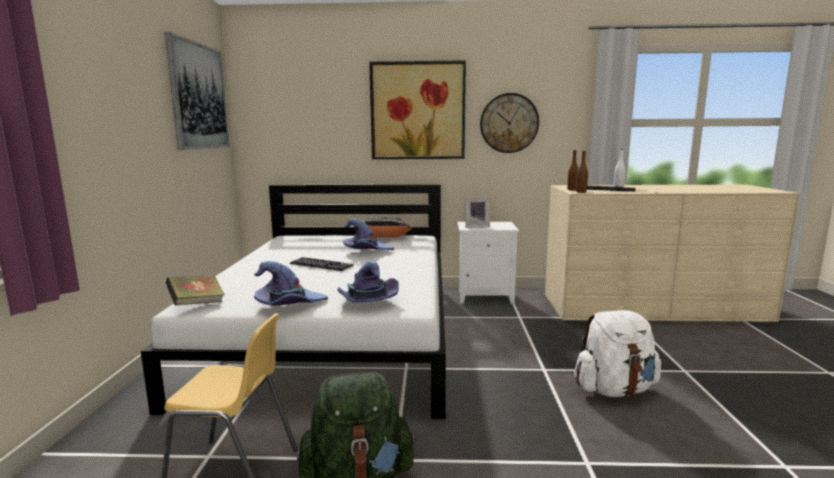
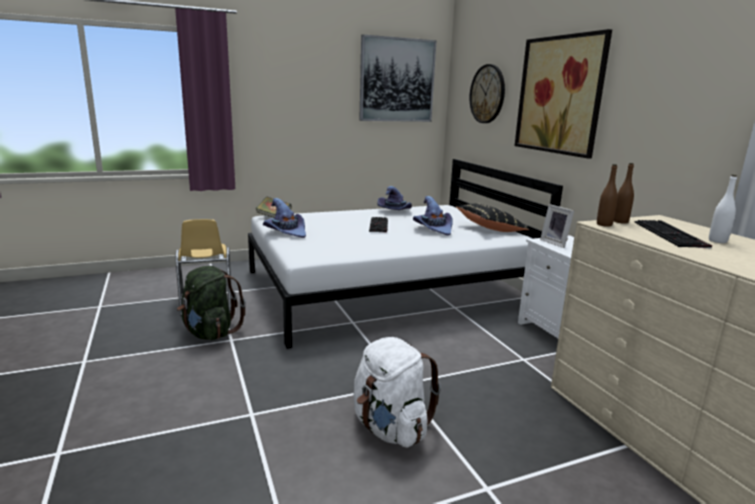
camera: 65 degrees right, 5 degrees up
(366, 302) = (306, 247): purple hat -> purple hat (395, 211)
(509, 123) = (649, 116): wall clock -> wall clock (487, 94)

